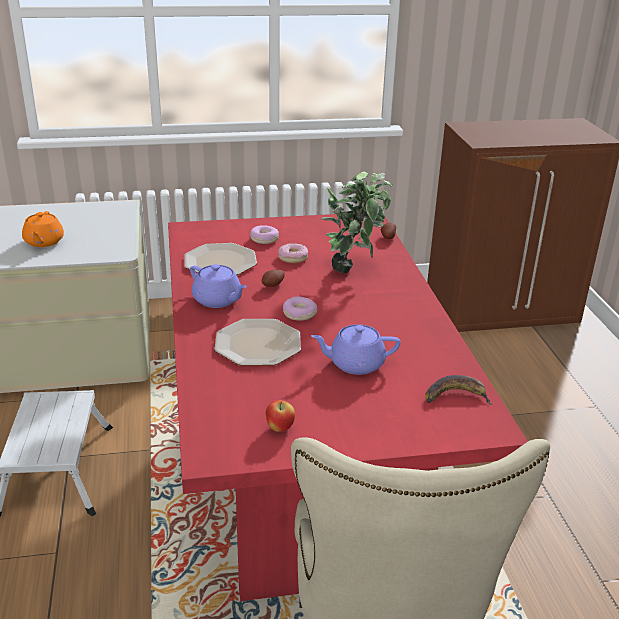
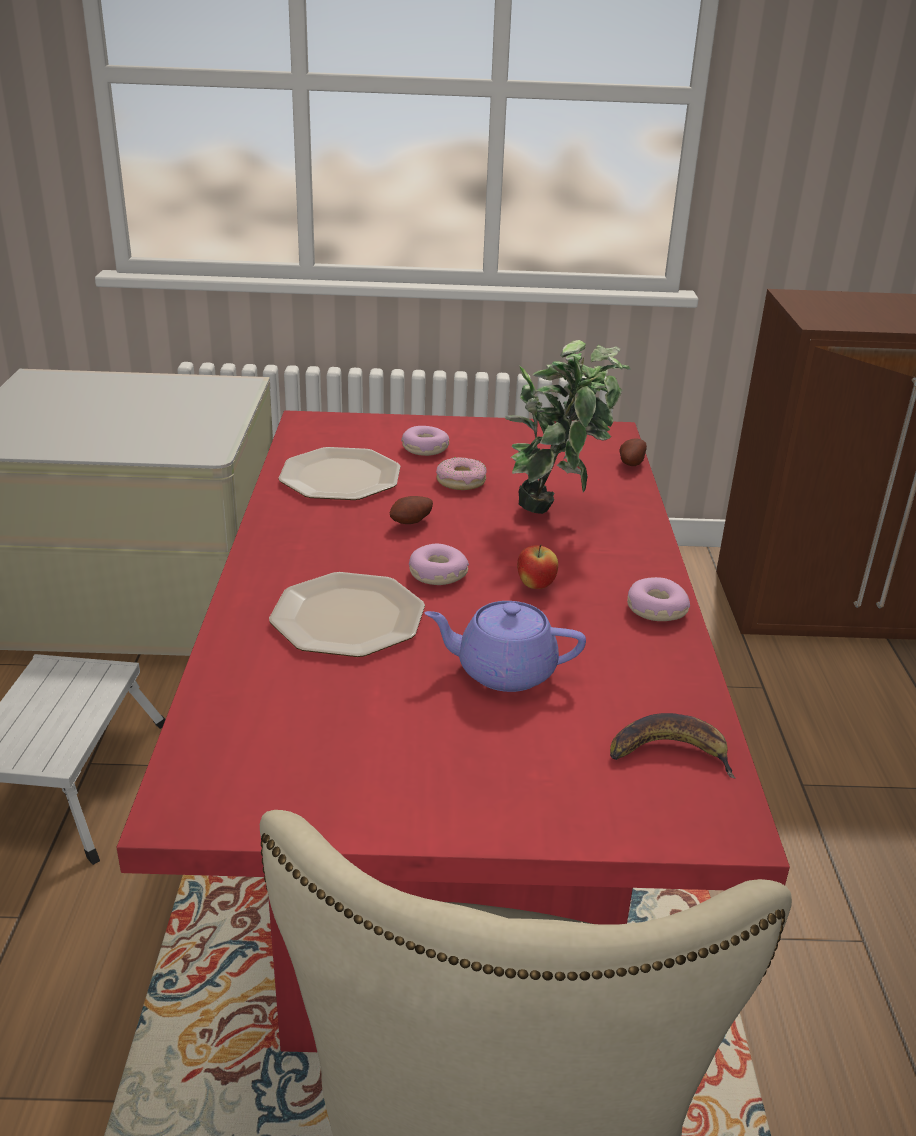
camera: 10 degrees right, 0 degrees up
(44, 242) = (101, 426): orange teapot -> none
(218, 300) = (311, 537): purple teapot -> none
(280, 428) = (327, 773): apple -> apple (535, 586)
(426, 321) = (655, 609): none -> donut

